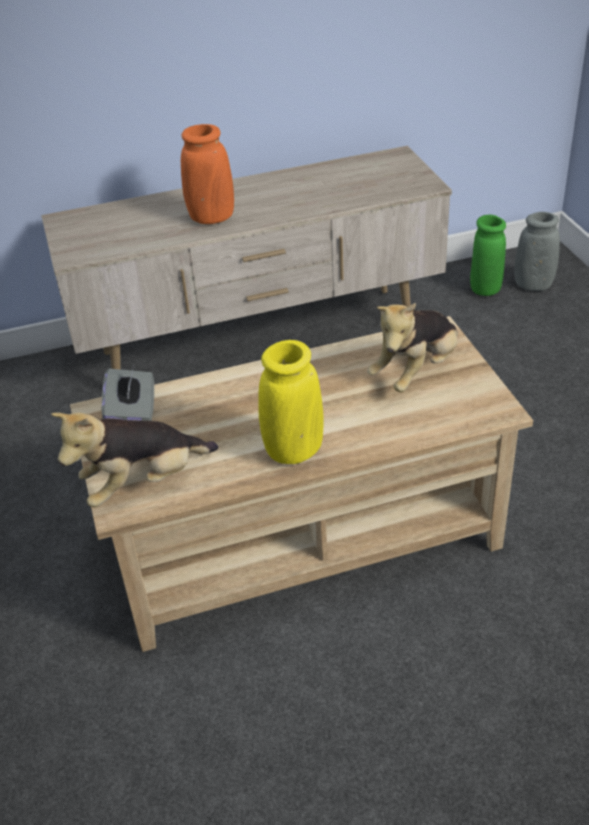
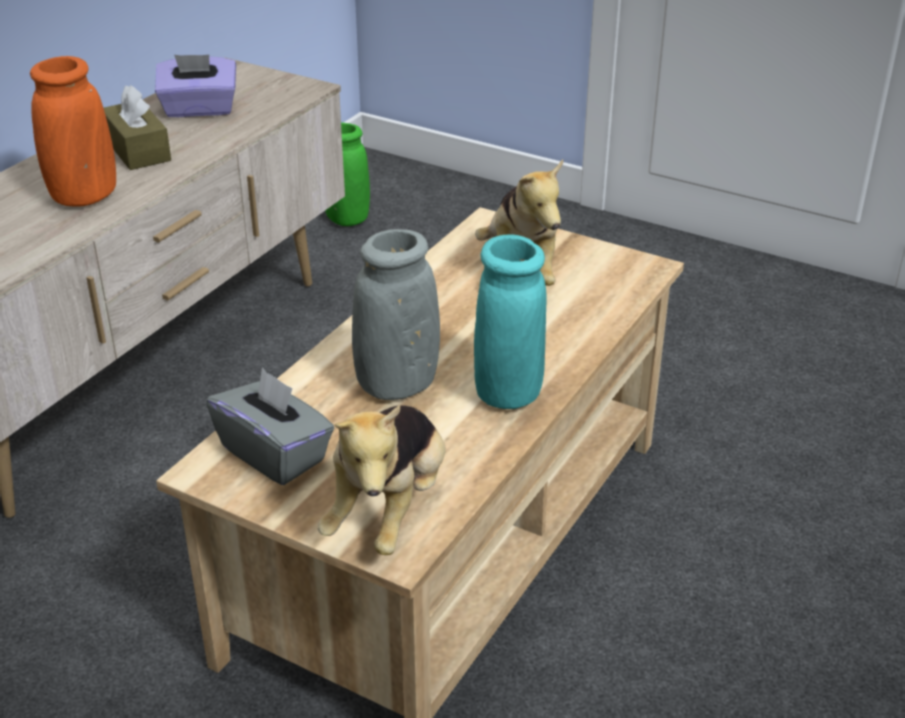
camera: 45 degrees left, 5 degrees down
(275, 197) = (138, 150): none -> brown tissue box
(294, 451) = (508, 392): yellow vase -> turquoise vase
(343, 180) = (199, 110): none -> purple tissue box
(533, 285) = (392, 198): grey vase -> grey vase (397, 385)

